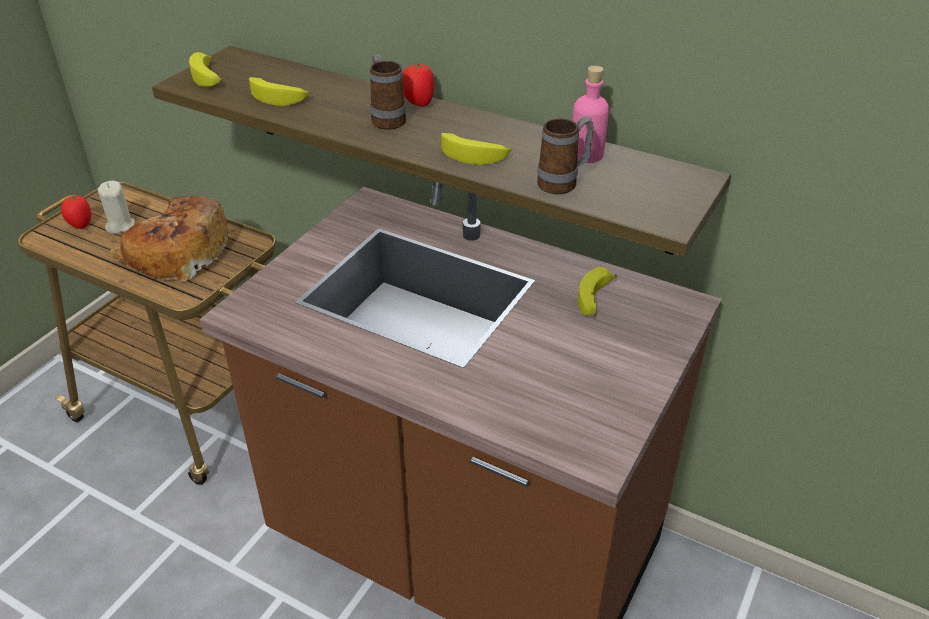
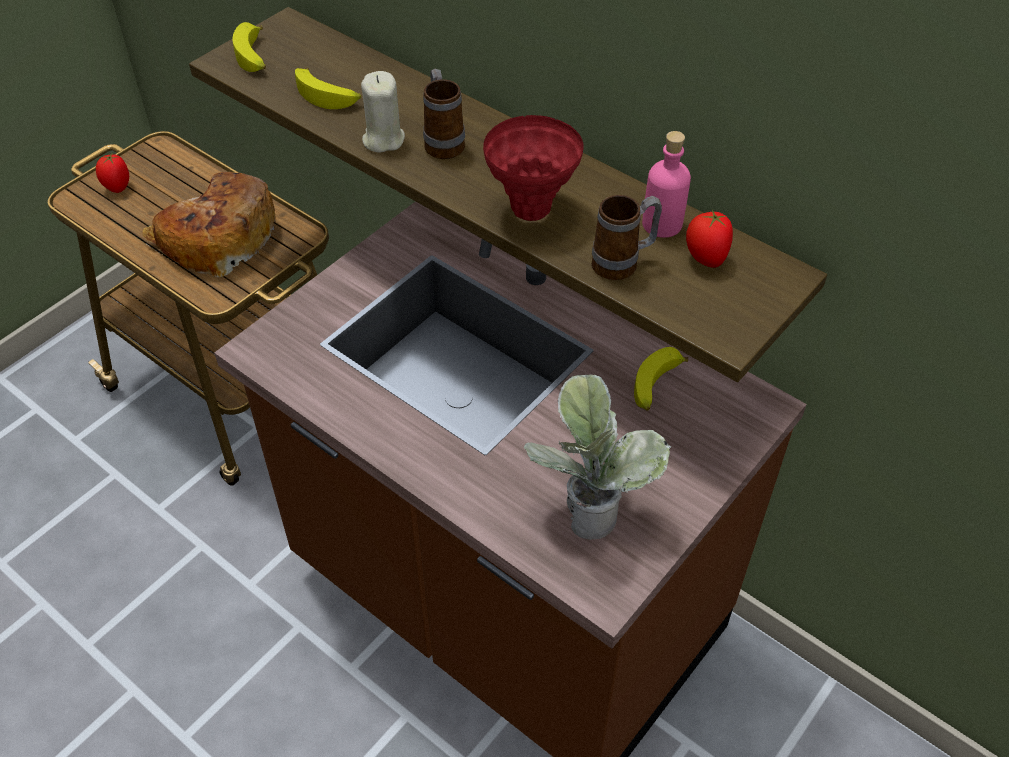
camera: 10 degrees right, 10 degrees up
(120, 226) = (160, 193): beige candle -> beige candle (383, 139)
(418, 103) = (485, 122): tomato -> tomato (705, 258)
(475, 155) = (531, 209): banana -> red vase
(564, 395) = (588, 507): none -> potted plant

